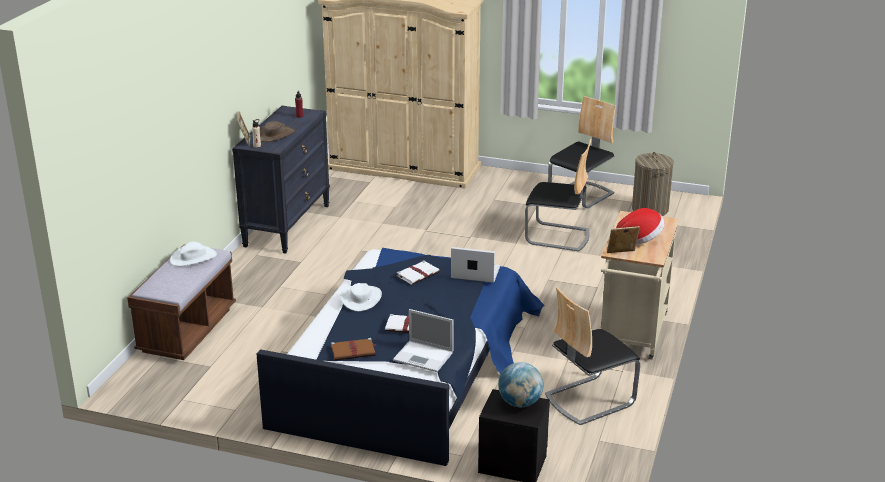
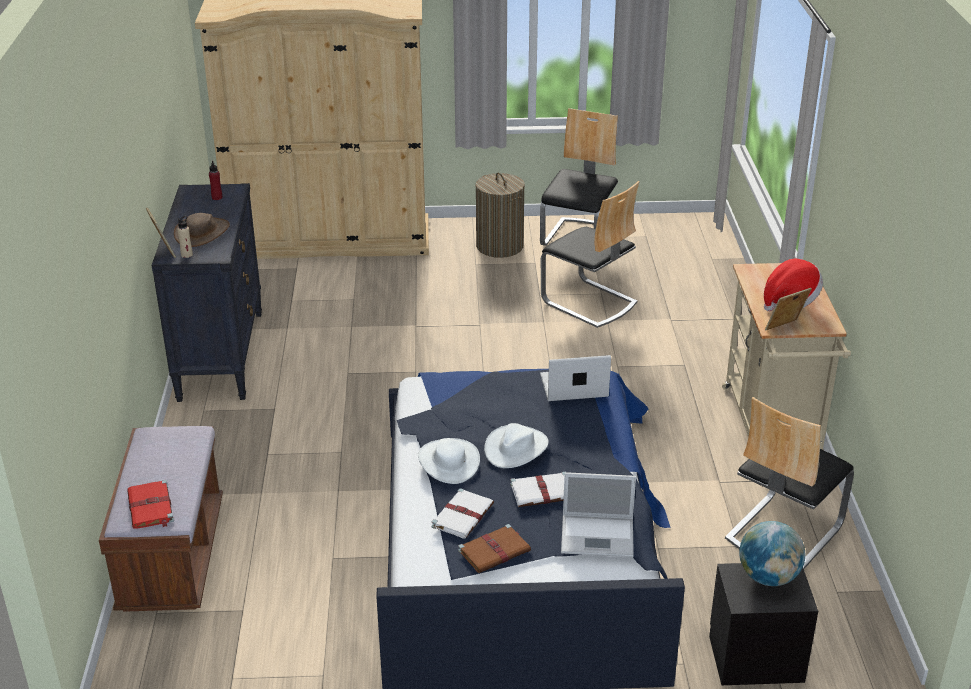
camera: 20 degrees left, 5 degrees up
(165, 286) = (151, 507): none -> red book
(193, 258) = (166, 449): white hat -> white hat (516, 448)
(418, 274) = (502, 405): white book -> white book (463, 515)
(557, 237) = (589, 302): chair -> chair turned 45 degrees clockwise
(650, 209) = (673, 243): laundry basket -> laundry basket (500, 246)

